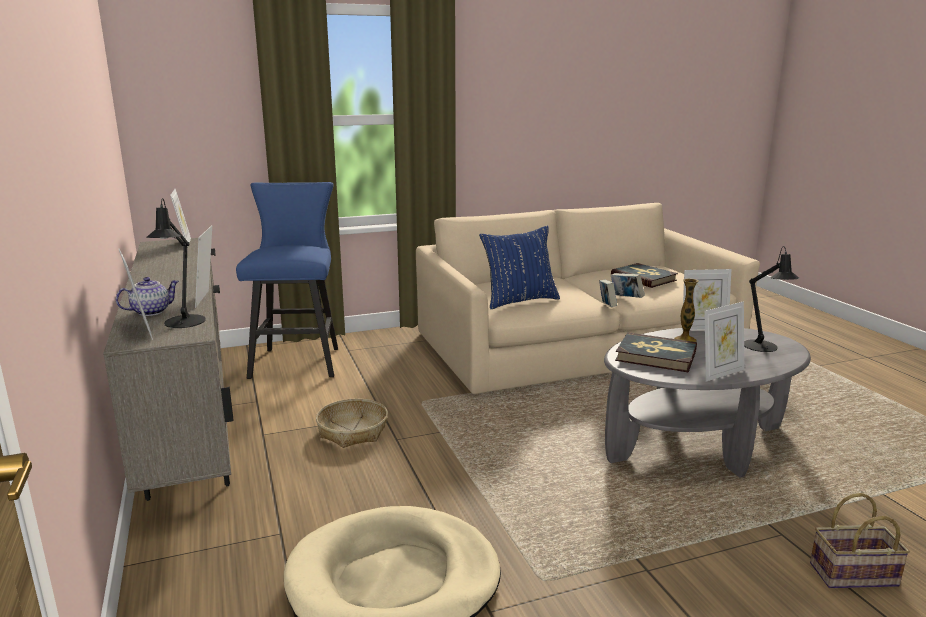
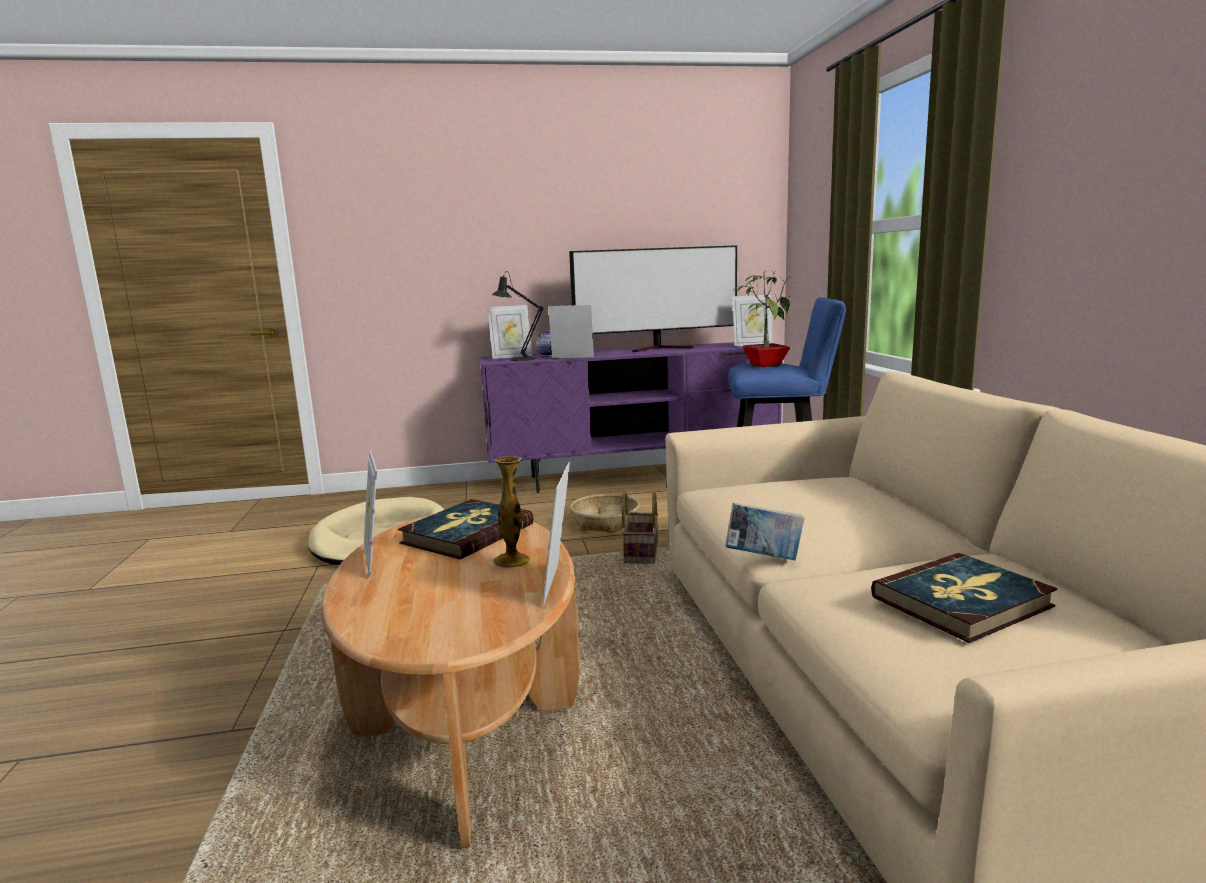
camera: 100 degrees right, 5 degrees down
(164, 269) = (662, 348): none -> television
(189, 426) = (635, 476): beige tv stand -> purple tv stand
(291, 248) = (764, 365): none -> potted plant
(519, 301) = (767, 497): blue pillow -> none
(626, 298) = (812, 576): book -> none
(696, 445) = (466, 722): grey coffee table -> brown coffee table
(763, 347) = (430, 615): black table lamp -> none
(852, 576) = (119, 758): basket -> basket (640, 553)

